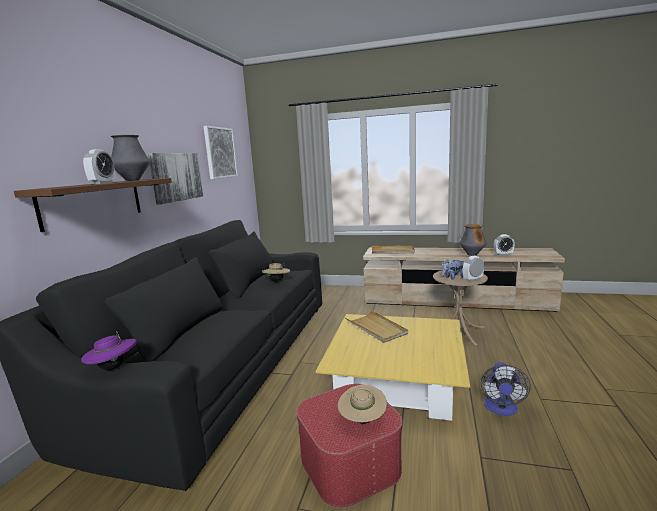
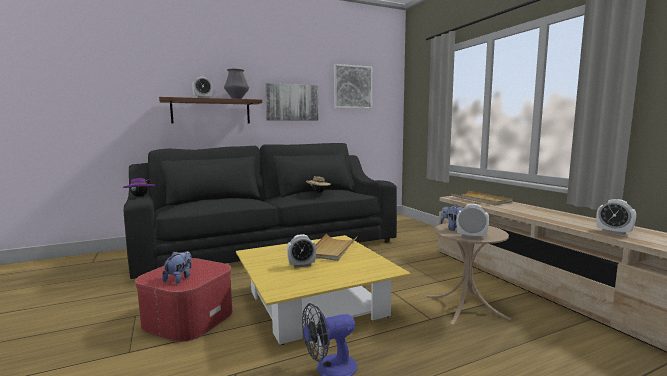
camera: 50 degrees right, 5 degrees down
(362, 420) = (179, 278): beige hat -> plush toy
(400, 350) = (301, 265): none -> alarm clock
(472, 254) = (563, 222): vase -> none

